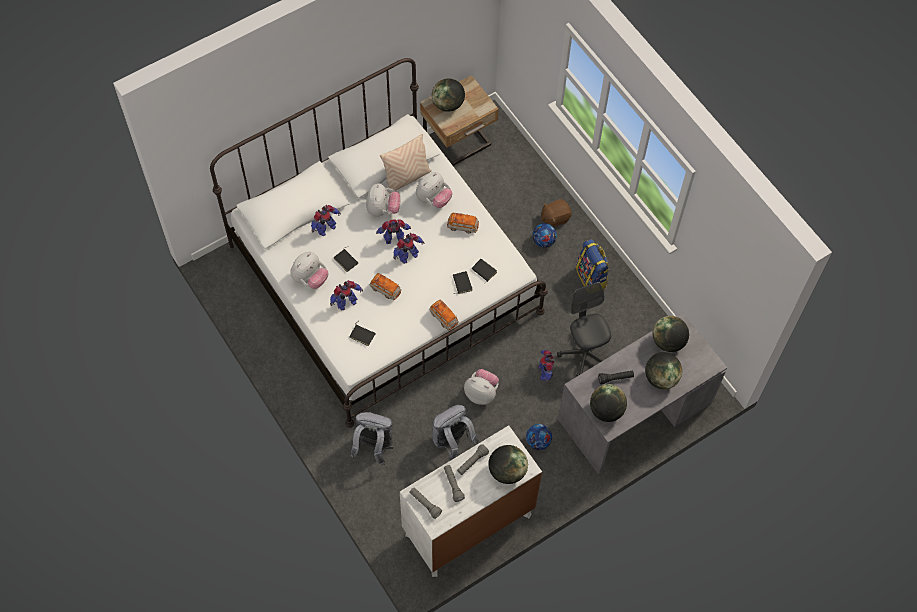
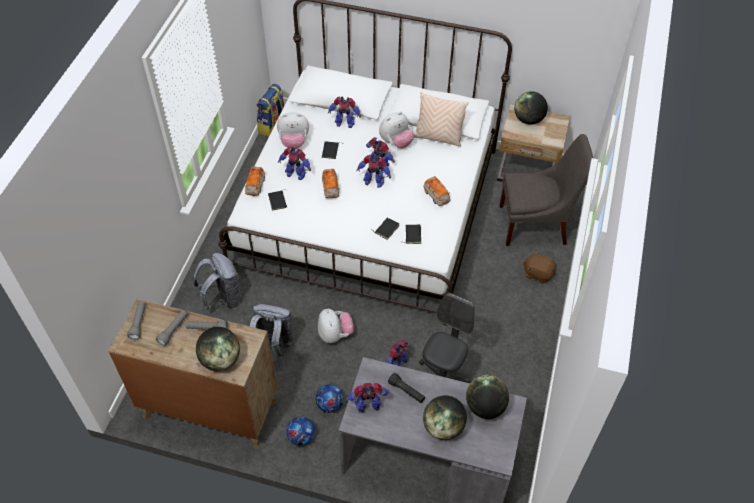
camera: 50 degrees right, 10 degrees down
(433, 199) = (439, 164): plush toy -> none
(443, 318) = (343, 238): toy car -> toy car (255, 186)
(468, 525) = (210, 409): white dresser -> brown dresser
(512, 181) = (536, 224): none -> grey chair
(543, 241) = (509, 280): football -> football (301, 437)
(591, 277) = (515, 335): backpack -> backpack (273, 127)
(606, 410) = (368, 406): globe -> toy robot

